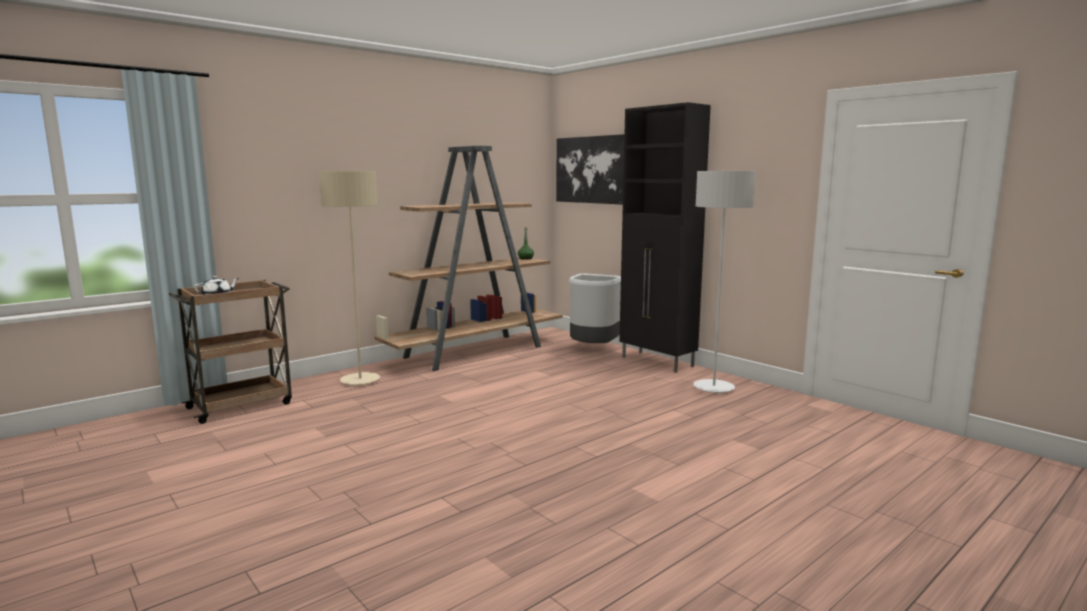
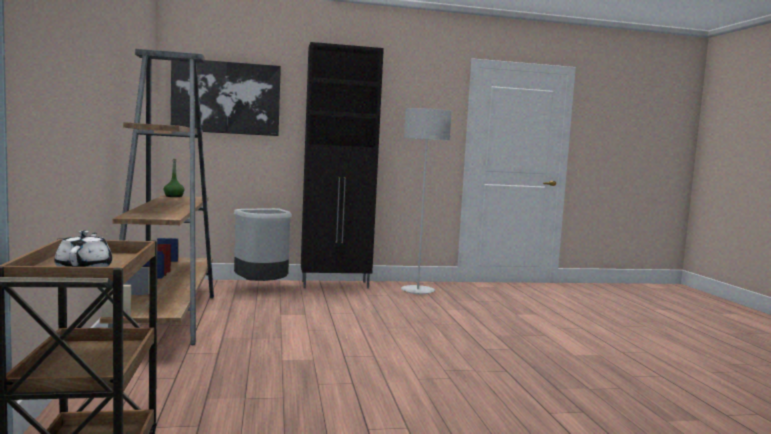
camera: 60 degrees left, 5 degrees down
(360, 380) = (145, 381): beige floor lamp -> none

